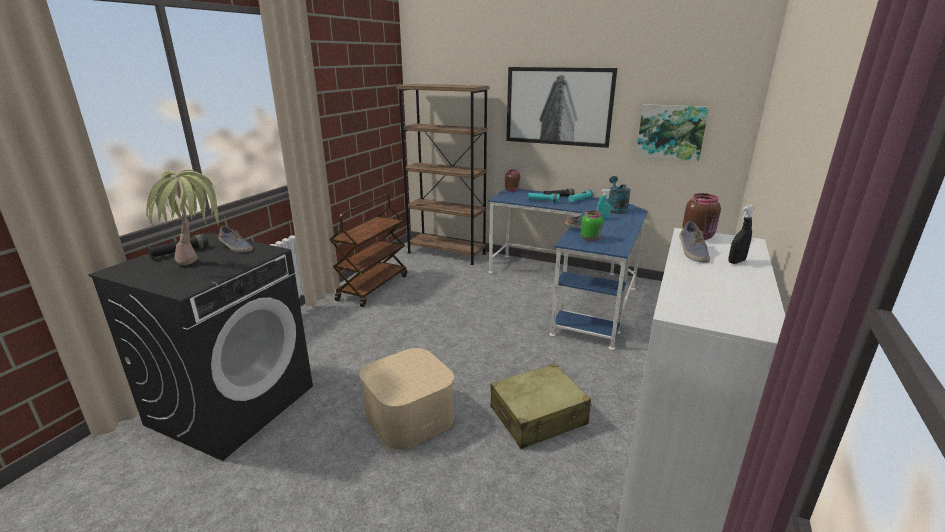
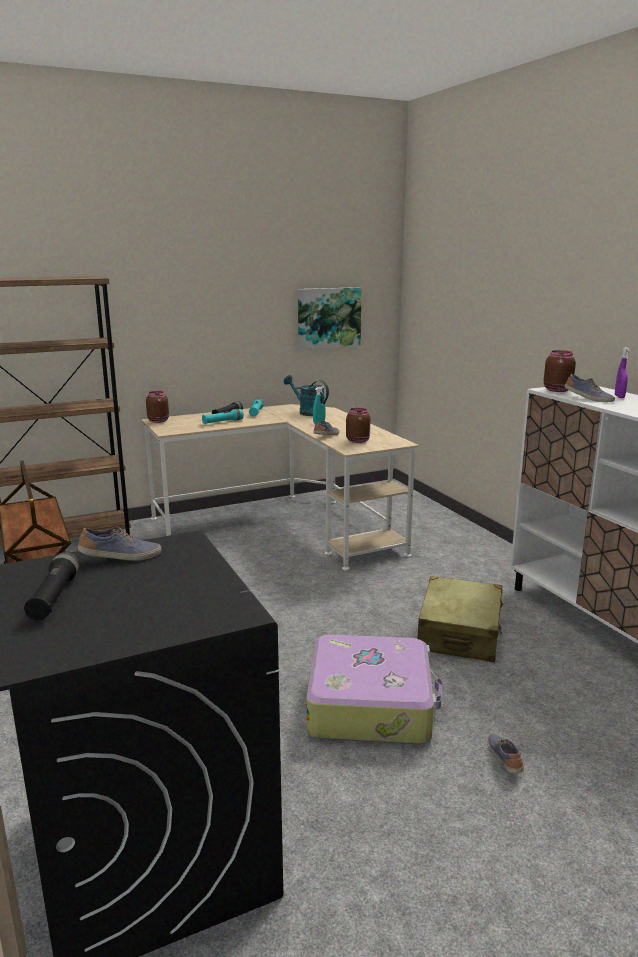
camera: 50 degrees left, 5 degrees down
(201, 268) = (165, 591): potted plant -> none
(405, 501) = (505, 759): none -> shoe
(409, 416) = (371, 704): beige storage box -> suitcase
(558, 106) = (200, 299): picture -> none
(570, 290) = (285, 524): blue desk -> beige desk
(591, 239) = (358, 441): green jar -> brown jar
(736, 261) = (619, 397): black spray bottle -> purple spray bottle

